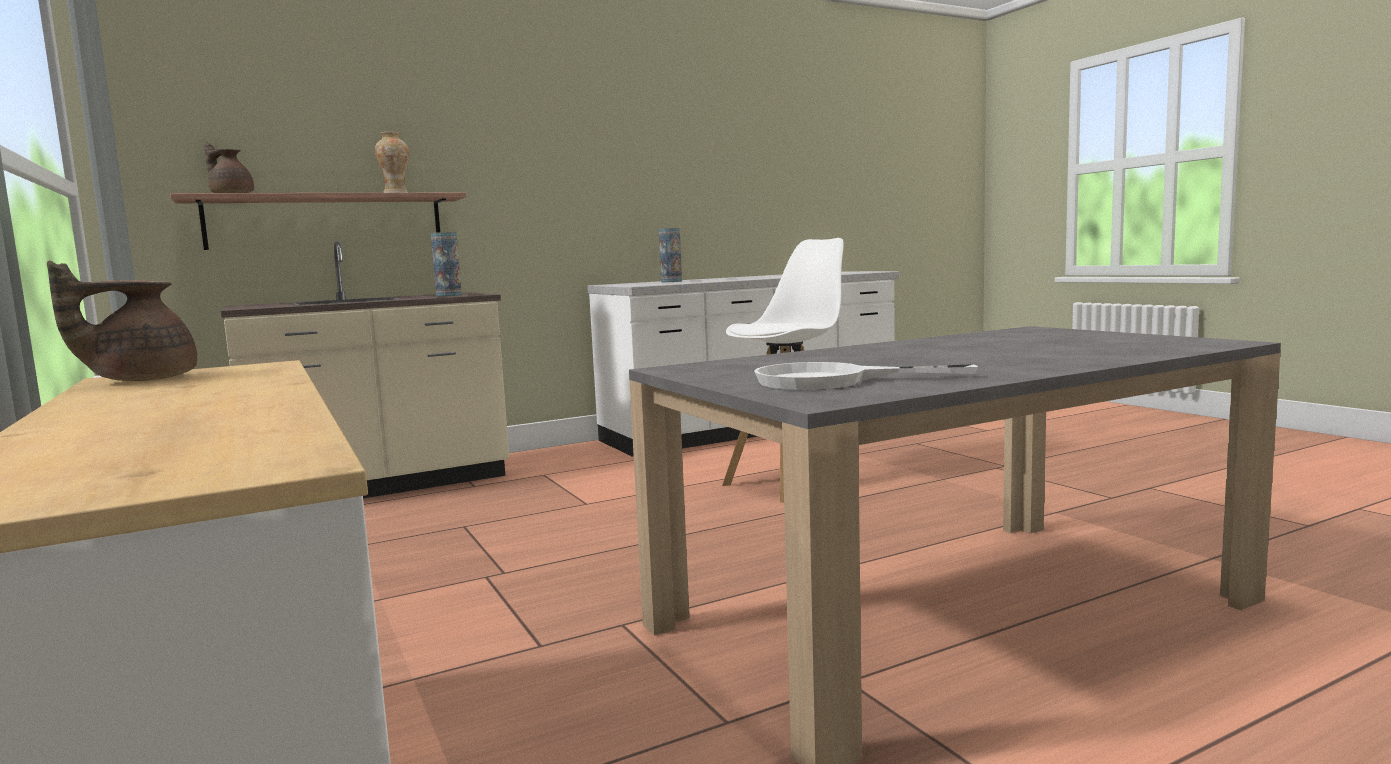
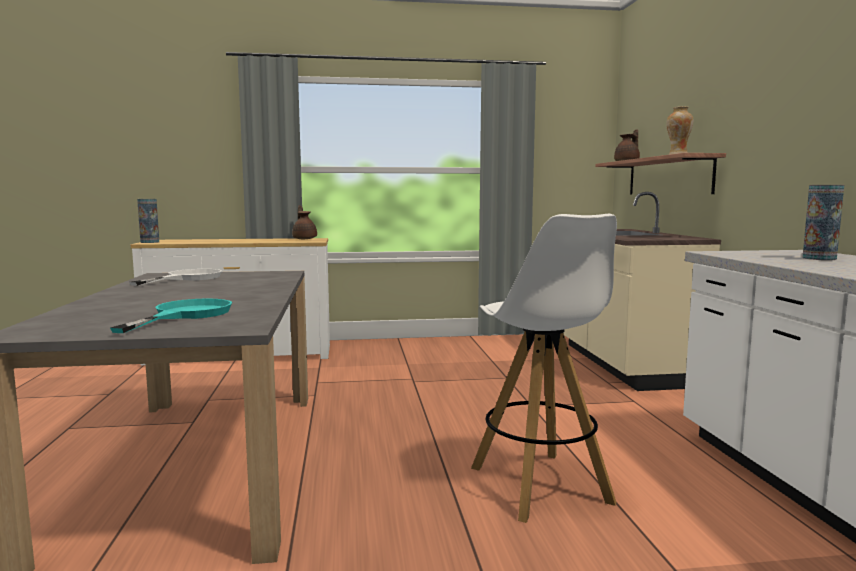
camera: 110 degrees right, 0 degrees up
(449, 296) = (633, 237): vase -> vase (150, 242)
(1039, 339) = (185, 315): none -> turquoise frying pan

